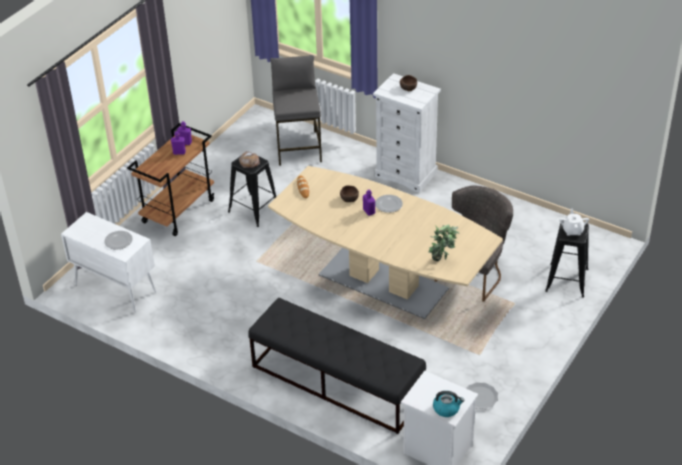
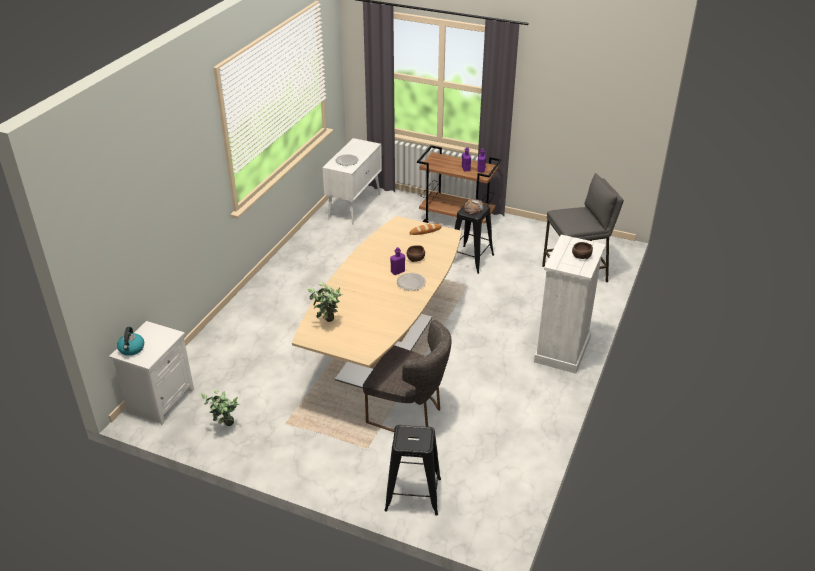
camera: 80 degrees right, 5 degrees down
(336, 382) = (249, 331): black bench -> none
(480, 397) = (225, 427): plate -> potted plant
(572, 230) = (413, 437): white teapot -> none

